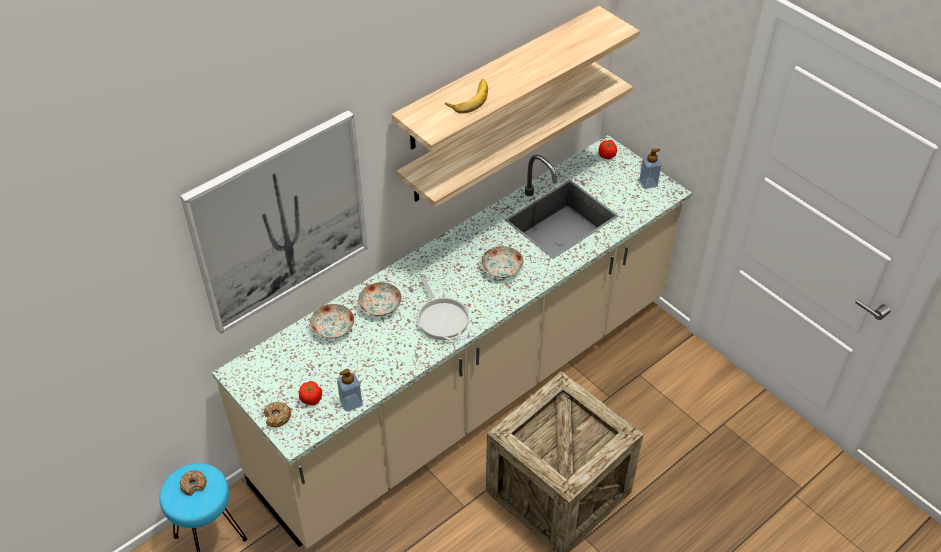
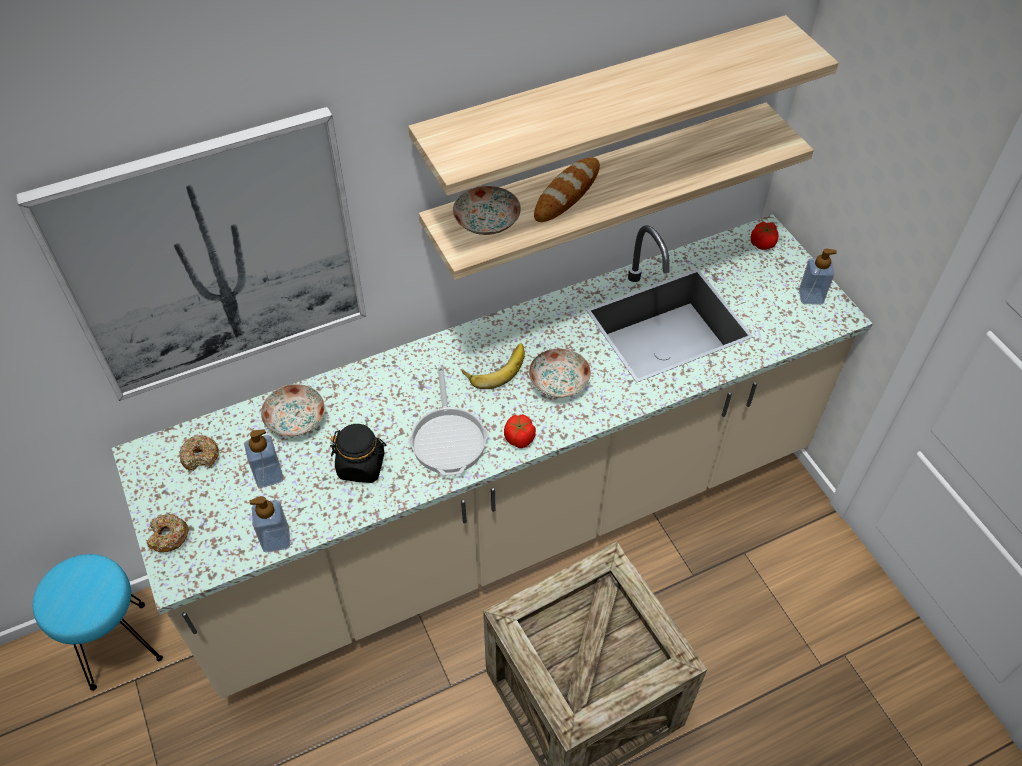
camera: 15 degrees right, 5 degrees up
(194, 485) = (81, 586): donut -> donut (200, 456)
(311, 399) = (225, 520): tomato -> tomato (519, 438)
(329, 366) = (268, 475): none -> soap dispenser
(380, 306) = (371, 401): plate -> plate (487, 222)
(390, 347) = (361, 466): none -> black jar
(468, 98) = (532, 122): banana -> banana (495, 367)
(488, 141) = (567, 193): none -> bread

